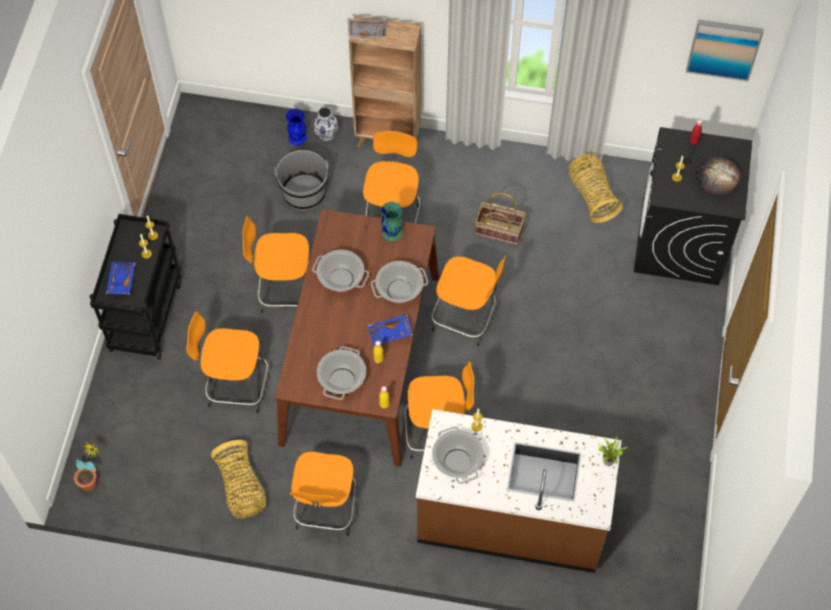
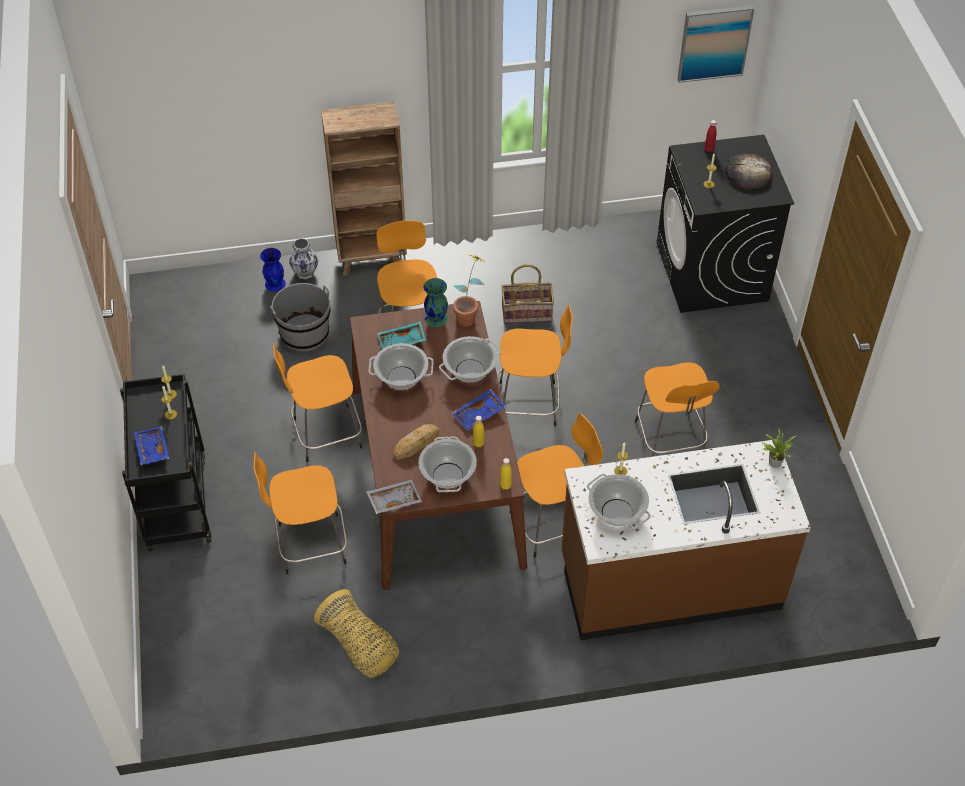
camera: 20 degrees left, 10 degrees down
(93, 481) = (182, 694): potted plant -> potted plant (469, 316)
(325, 510) = (465, 639): orange stool -> orange stool (670, 441)
(328, 343) = (416, 444): none -> bread
(355, 245) = (402, 342): none -> turquoise tray
(367, 31) = (341, 121): grey tray -> grey tray (394, 500)
(592, 195) = (605, 256): basket -> none

